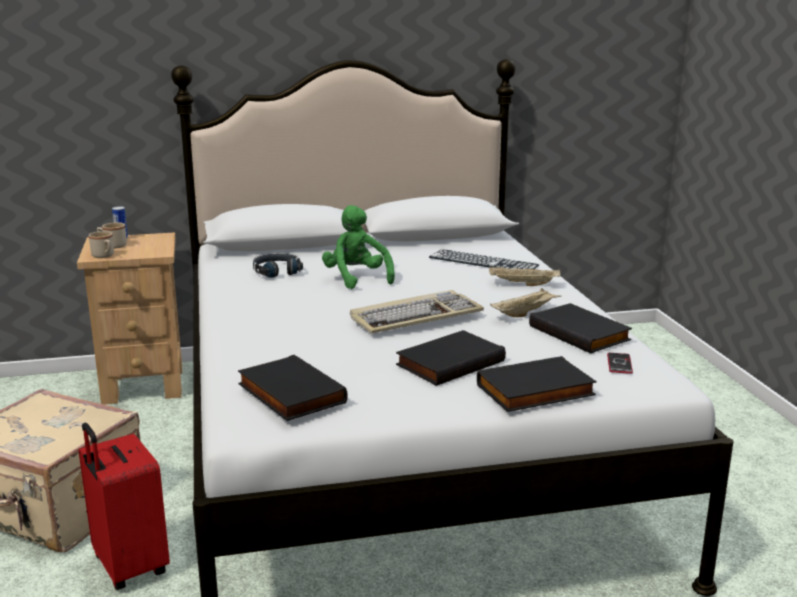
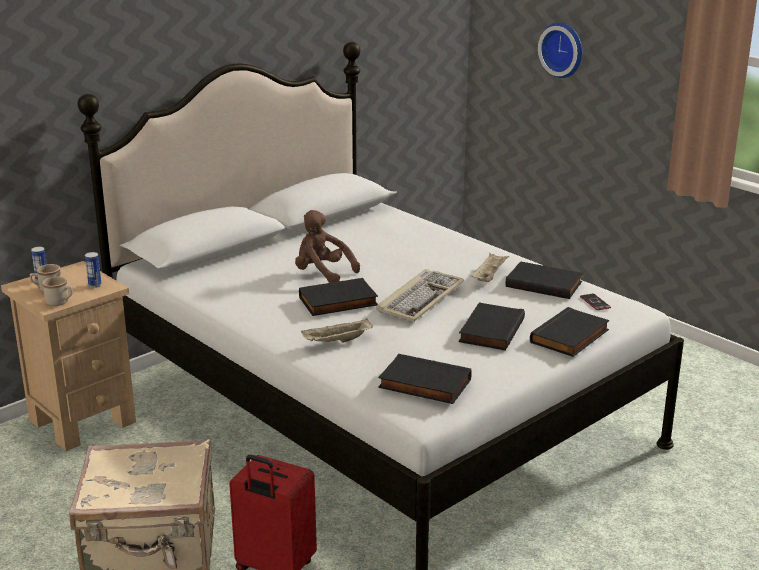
camera: 30 degrees left, 5 degrees up
(151, 249) = (95, 285): none -> can
(276, 271) = (244, 282): black headphones -> none
(330, 303) = (338, 302): none -> black book
(356, 278) = (322, 274): green plush toy -> brown plush toy
(483, 261) = (399, 234): keyboard -> none
(522, 284) = (454, 250): beige tray -> beige tray (337, 342)
(761, 86) = (563, 49): none -> wall clock

